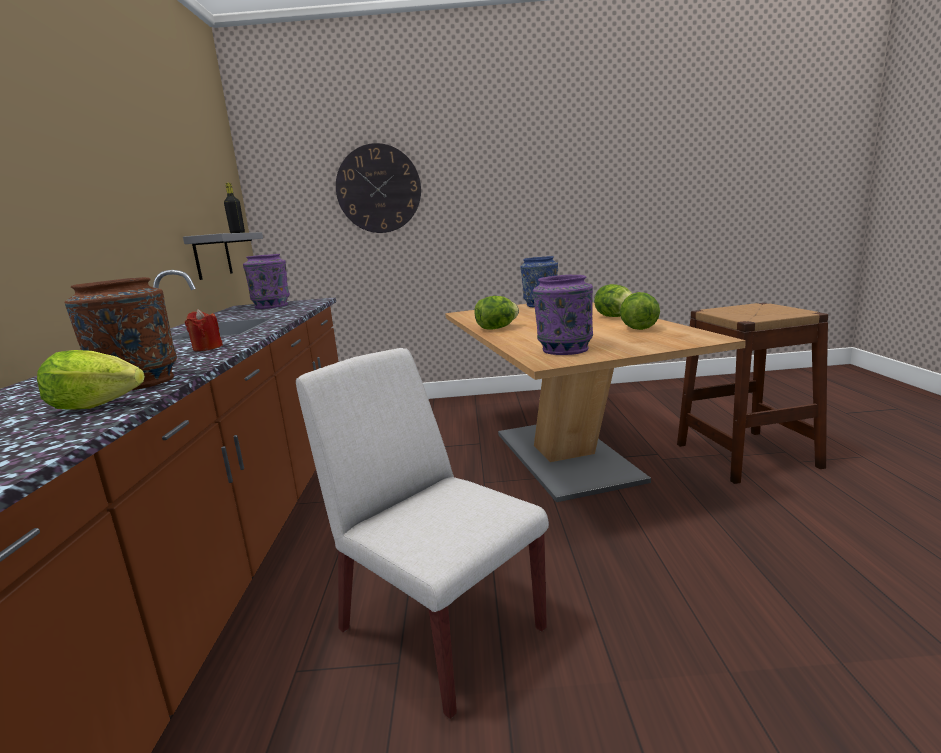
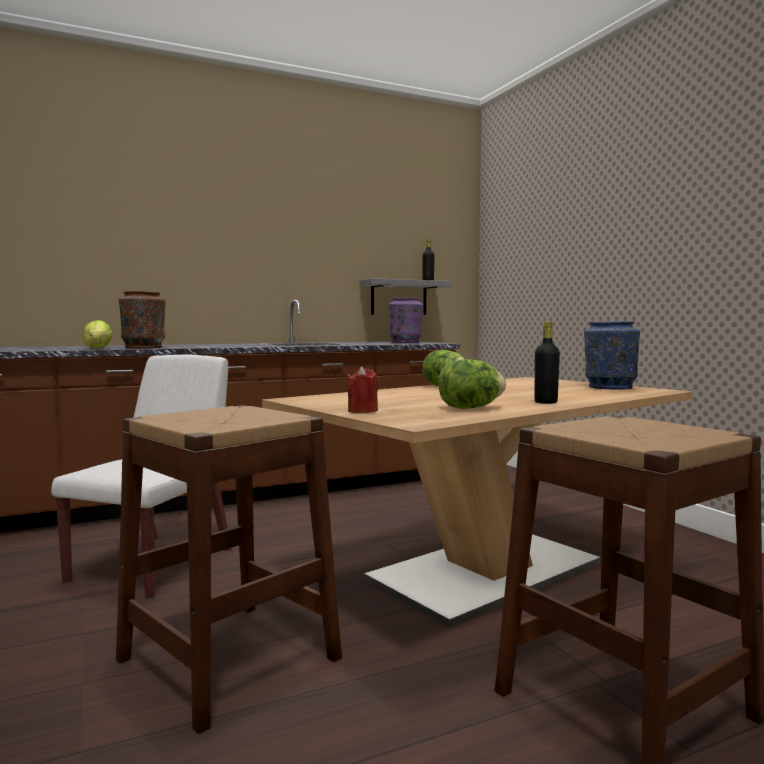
camera: 65 degrees right, 10 degrees down
(207, 348) = (231, 346): red candle -> red candle (362, 411)
(378, 189) = (563, 238): wall clock -> none
(564, 349) = (347, 399): purple vase -> none
(615, 317) = (545, 402): lettuce -> black bottle
(688, 579) = (228, 659): none -> brown stool

